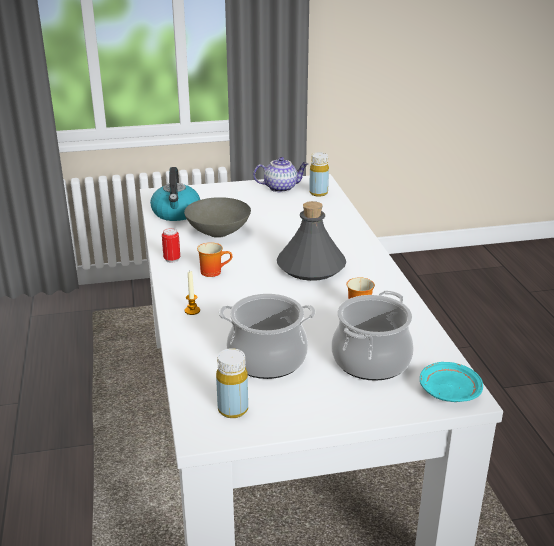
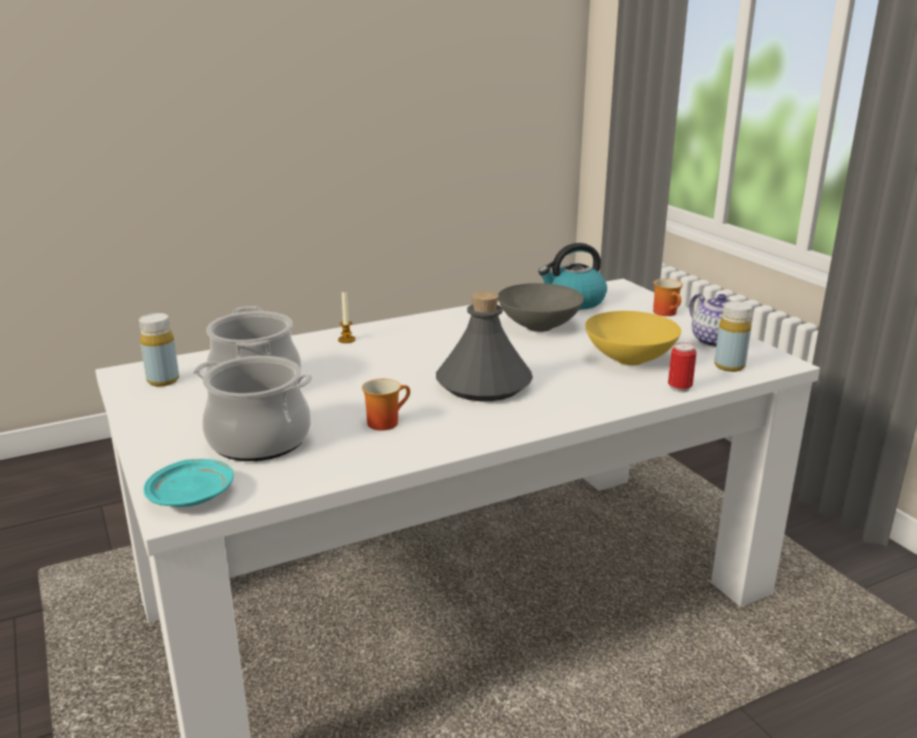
camera: 75 degrees right, 5 degrees down
(172, 259) = (455, 316): can -> can (679, 388)
(213, 271) = (439, 337): mug -> mug (667, 313)
(293, 216) = (629, 359): none -> yellow bowl

